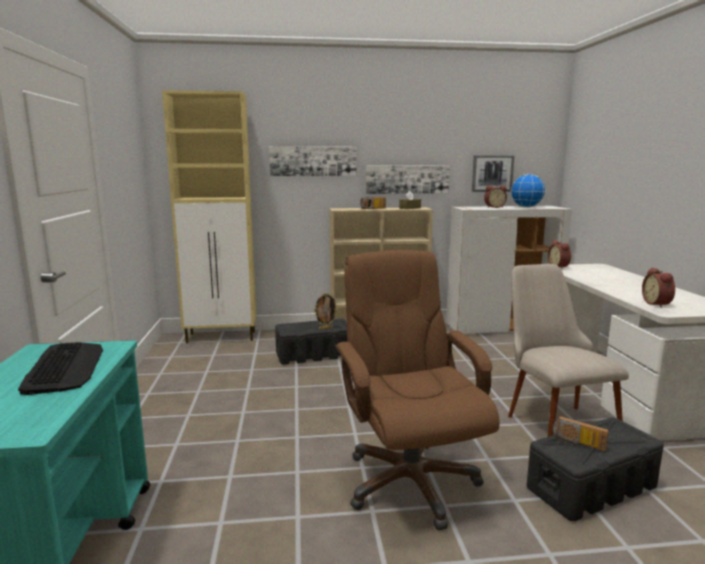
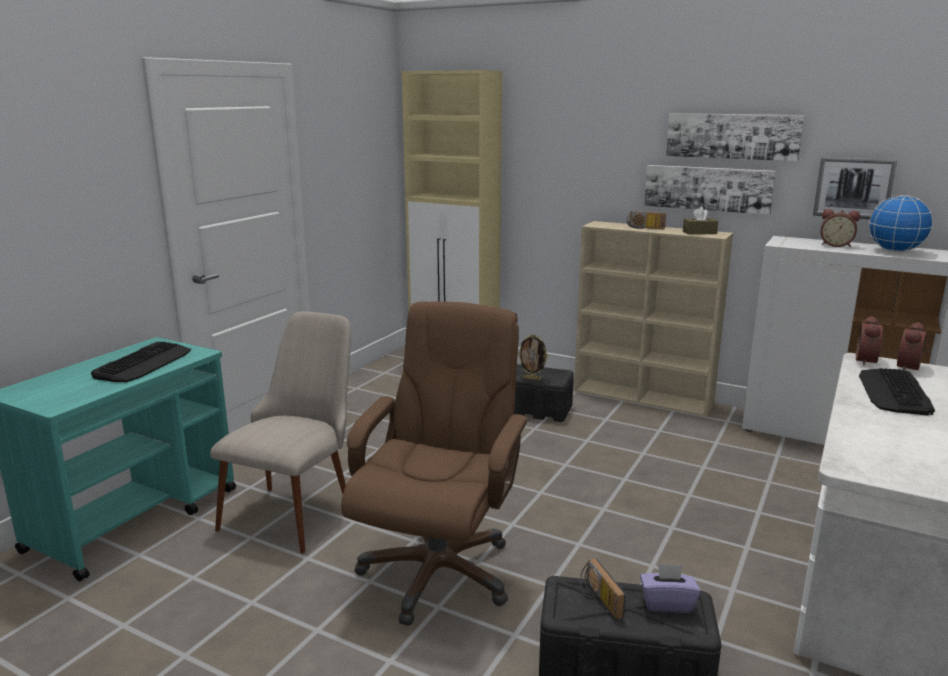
camera: 35 degrees right, 5 degrees up
(313, 161) = (578, 156): picture -> picture (732, 136)
(552, 419) = (703, 576): beige chair -> beige chair (298, 507)
(600, 277) = (894, 392): none -> keyboard
(609, 431) = (667, 603): none -> purple tissue box
(658, 304) = (868, 454): alarm clock -> alarm clock (911, 368)

